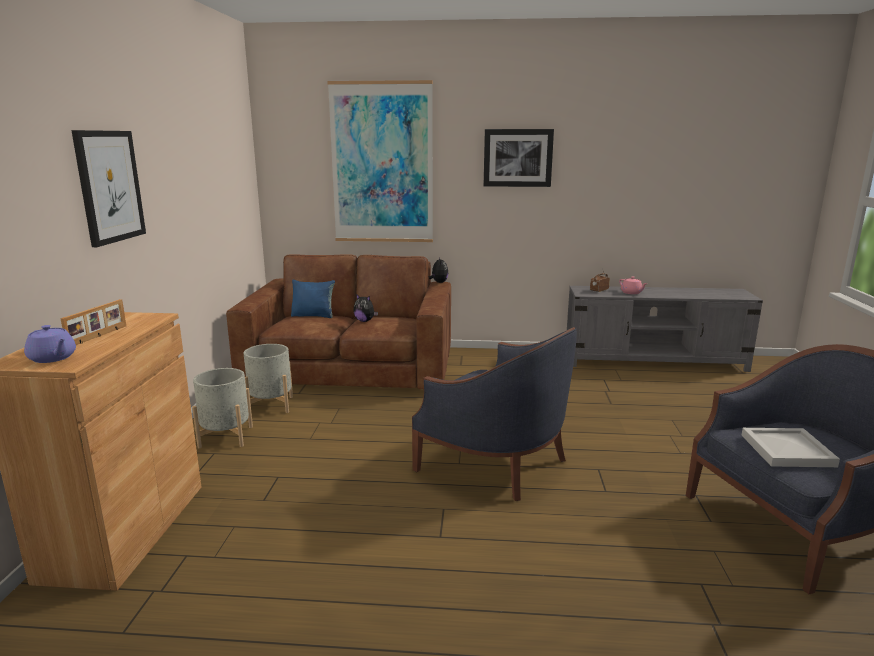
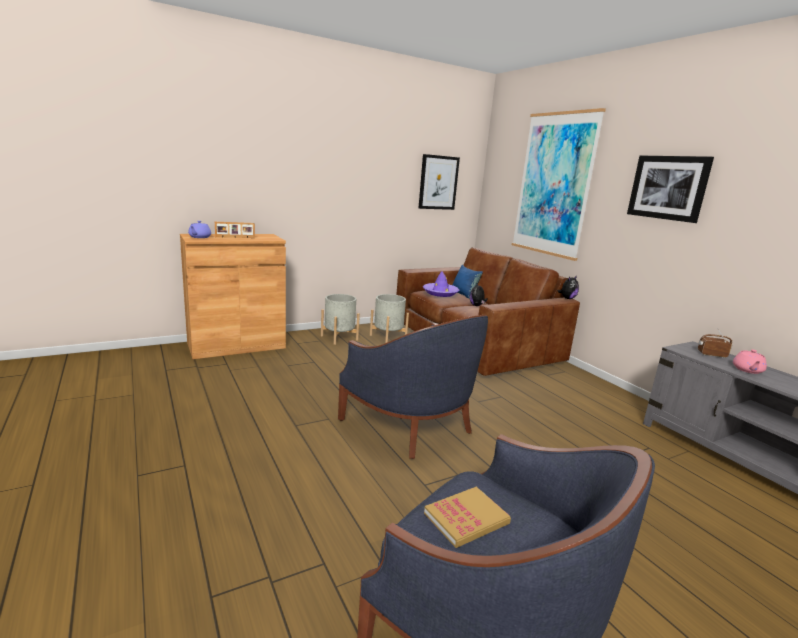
camera: 55 degrees right, 0 degrees up
(109, 186) = (303, 169): picture -> picture (438, 182)
(305, 322) = (440, 293): none -> purple hat
(495, 462) = (410, 424): blue armchair -> blue armchair turned 45 degrees counterclockwise
(786, 451) = (466, 518): white tray -> book

